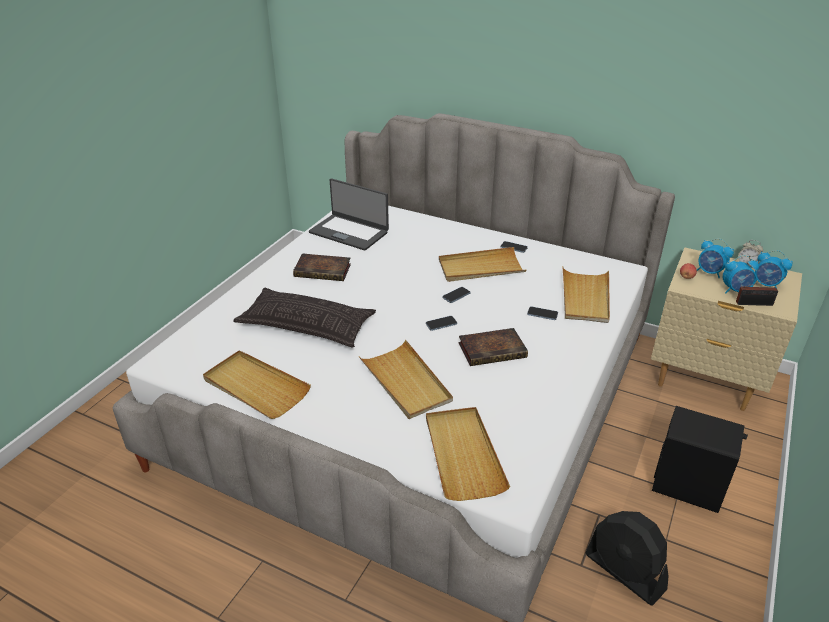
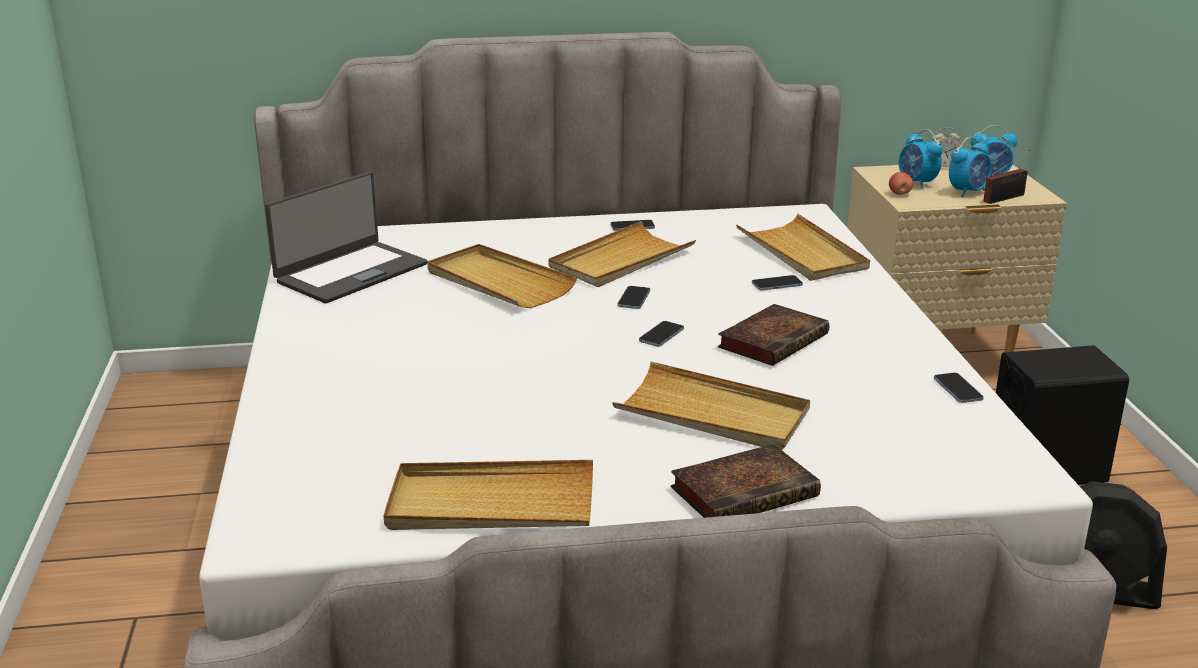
camera: 35 degrees left, 10 degrees down
(306, 325) = (456, 401): pillow -> none
(324, 270) = (381, 329): book -> book (746, 491)
(349, 232) = (350, 272): laptop -> laptop turned 45 degrees counterclockwise
(463, 454) = (908, 459): beige tray -> beige tray (498, 282)
(551, 424) = (957, 389): none -> phone
(709, 272) = (917, 183): alarm clock -> alarm clock turned 60 degrees clockwise

